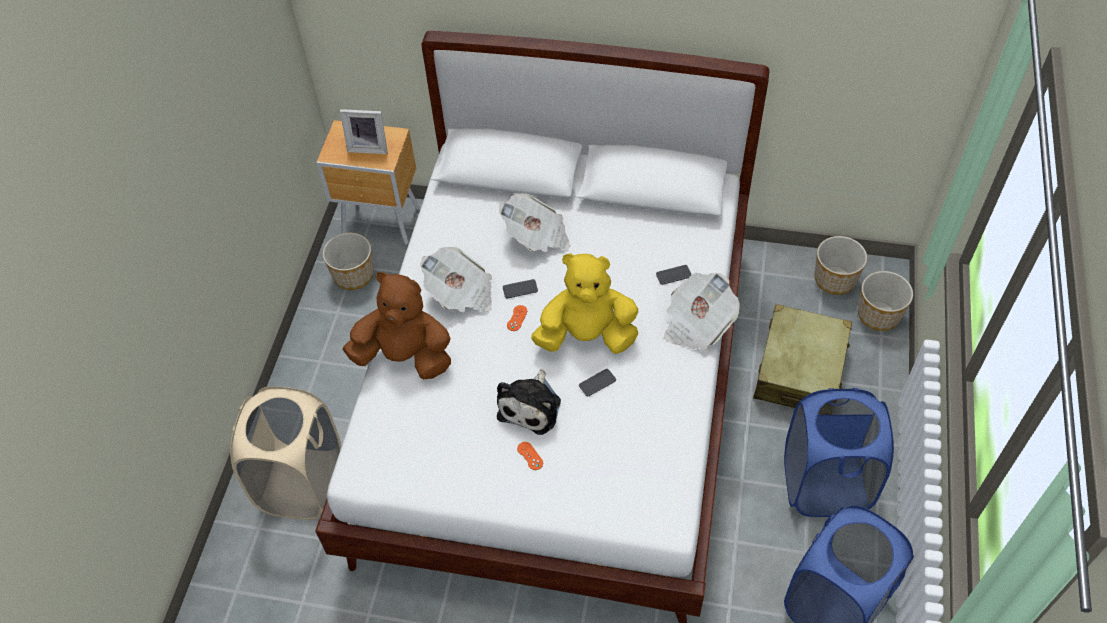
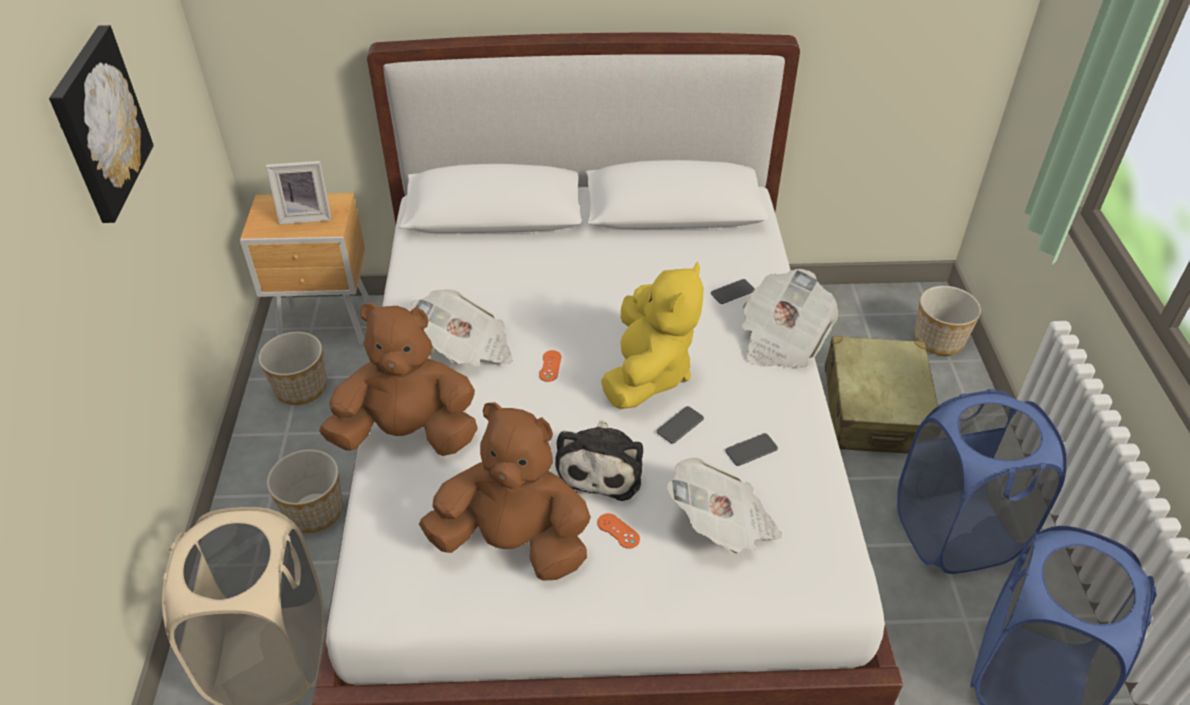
camera: 15 degrees left, 10 degrees down
(215, 114) = (98, 124): none -> picture
(458, 451) = (514, 542): none -> brown plush toy
(520, 289) = (544, 333): phone -> phone (751, 450)
(537, 236) = (549, 274): newspaper -> newspaper (722, 525)
(587, 336) = (648, 373): yellow plush toy -> yellow plush toy turned 120 degrees clockwise
(835, 279) = (877, 311): planter -> planter (315, 510)

